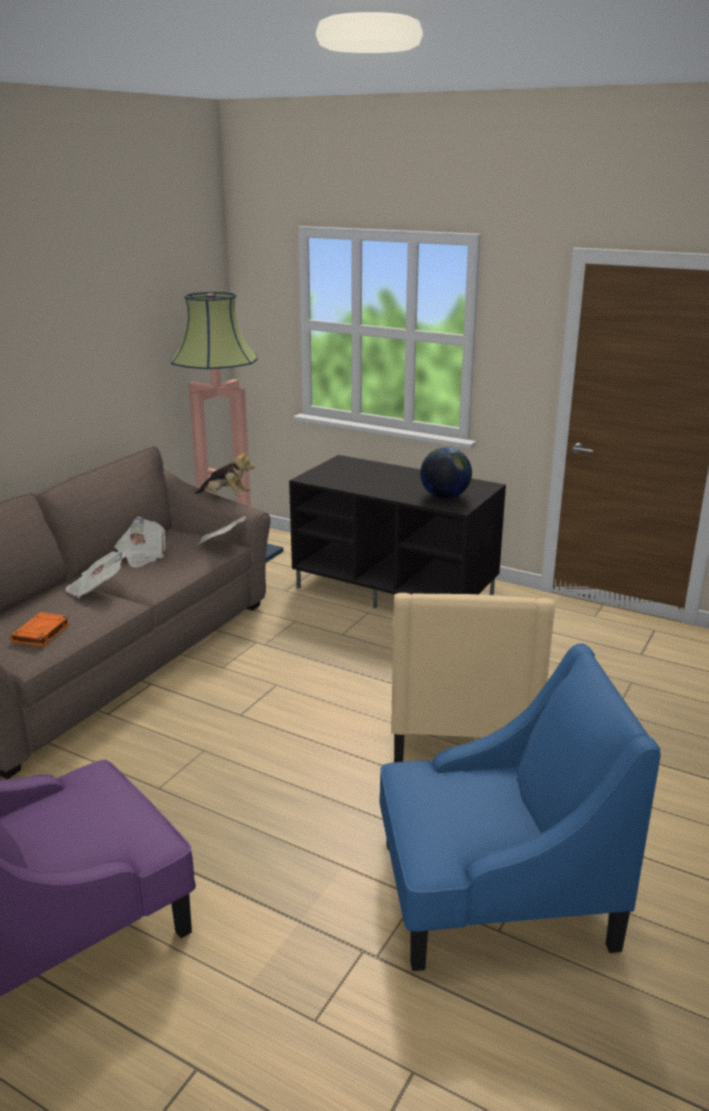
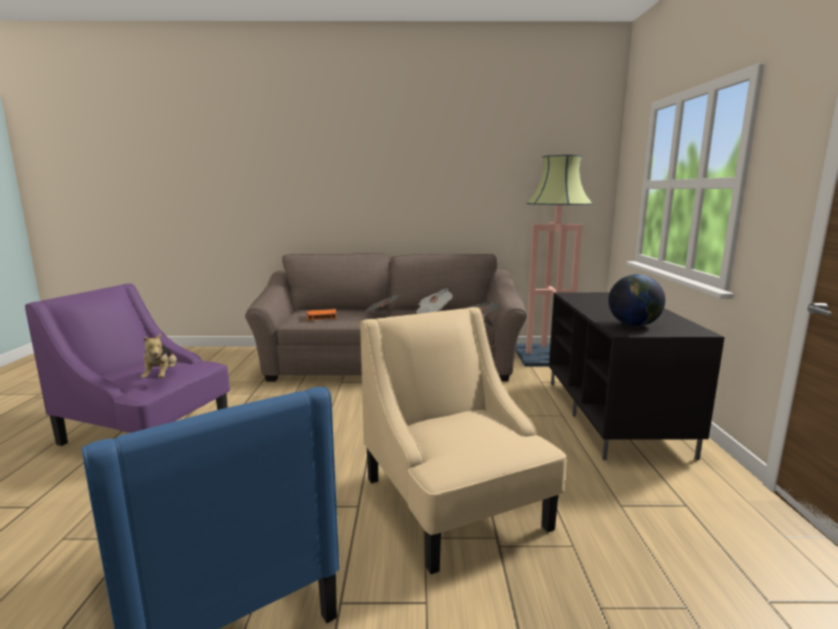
camera: 60 degrees right, 10 degrees down
(226, 496) = (512, 294): plush toy -> plush toy (162, 376)
(460, 724) = (454, 502): beige armchair -> beige armchair turned 90 degrees clockwise

